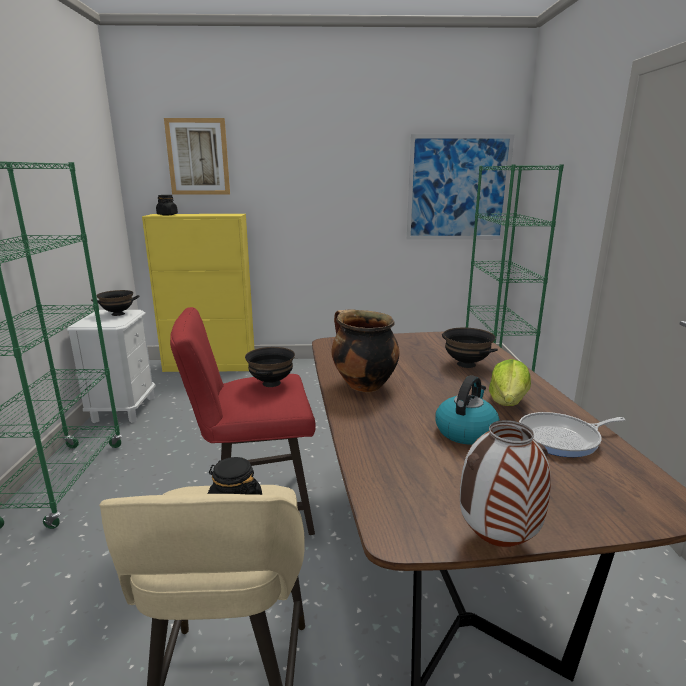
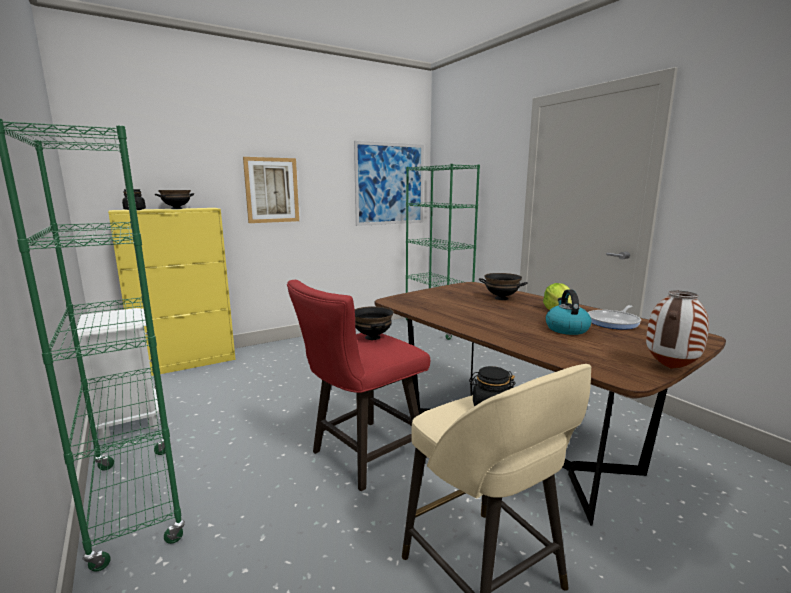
camera: 30 degrees left, 5 degrees down
(118, 314) = (117, 314): black bowl -> black bowl (176, 208)
(198, 157) = (160, 152): picture -> picture (272, 190)
(362, 385) = (464, 319): cooking pot -> none

